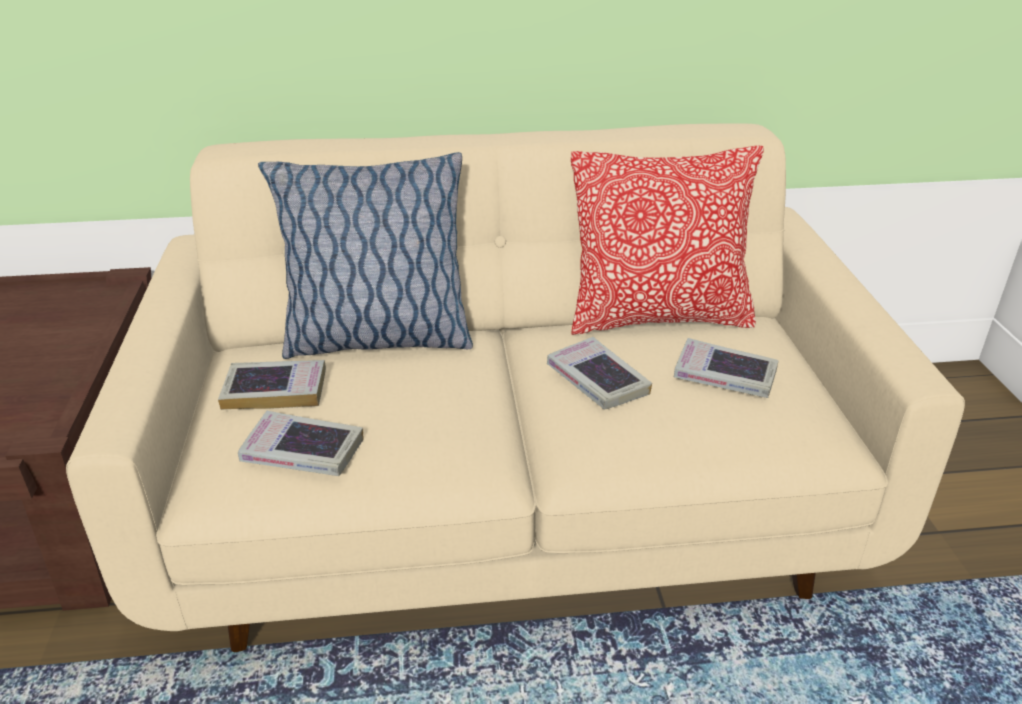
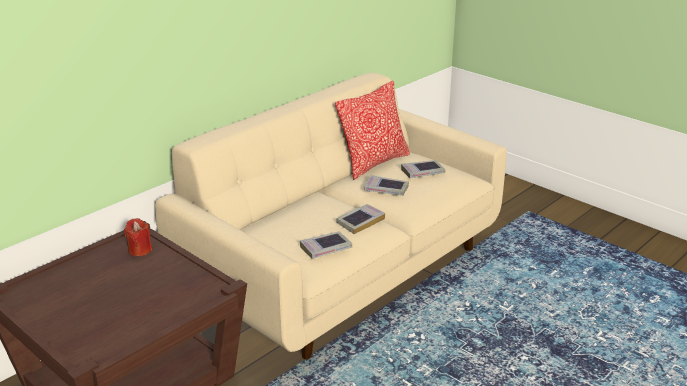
camera: 40 degrees left, 5 degrees down
(73, 312) = (140, 250): none -> red candle
(275, 391) = (282, 238): book -> book (360, 222)
(376, 339) = (286, 209): pillow -> none

